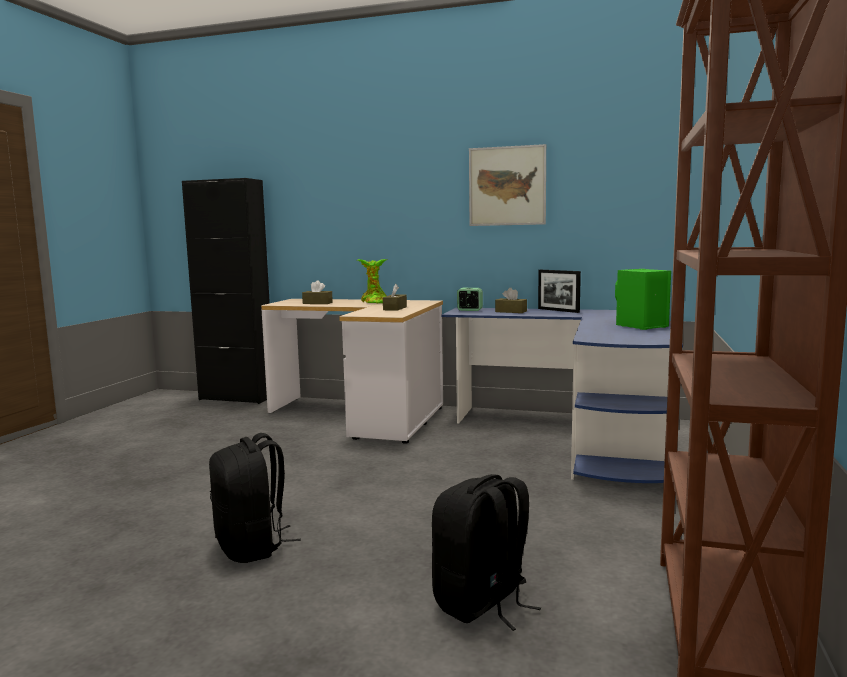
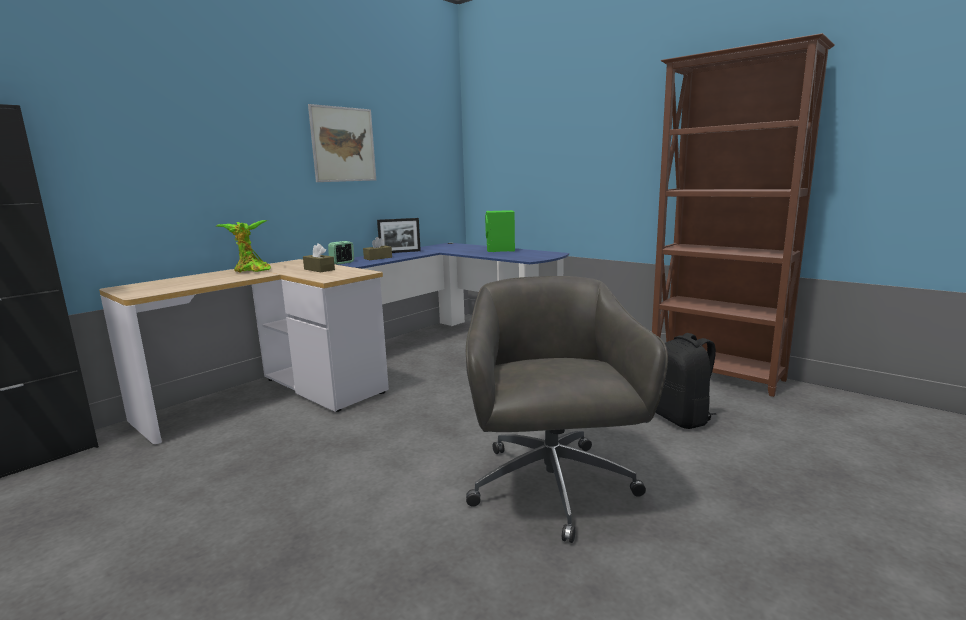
camera: 65 degrees left, 5 degrees up
(252, 547) = (552, 488): black backpack -> grey office chair
(317, 303) = (191, 283): brown tissue box -> none

